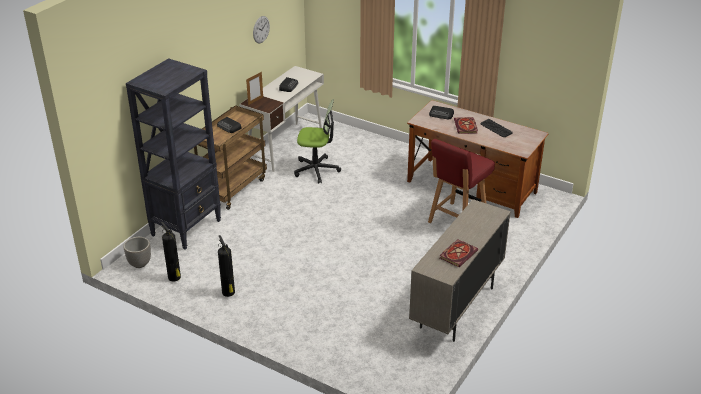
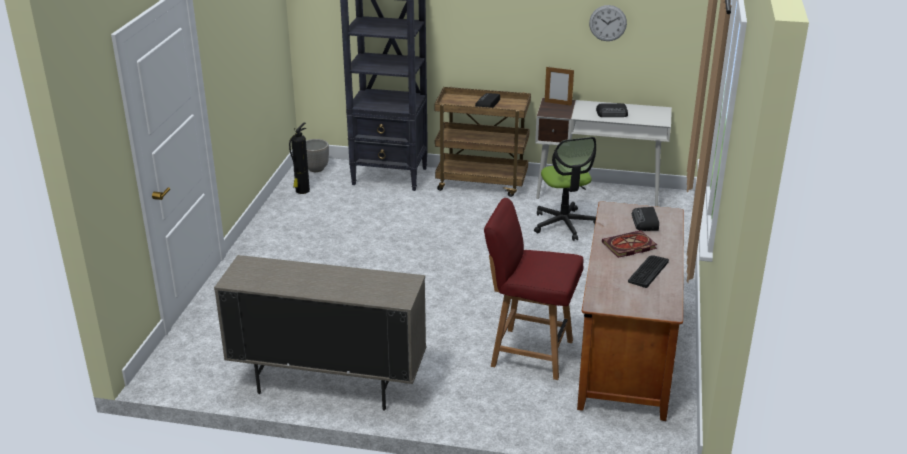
camera: 70 degrees right, 5 degrees down
(228, 293) = (290, 225): fire extinguisher -> none
(458, 254) = (284, 281): book -> none

